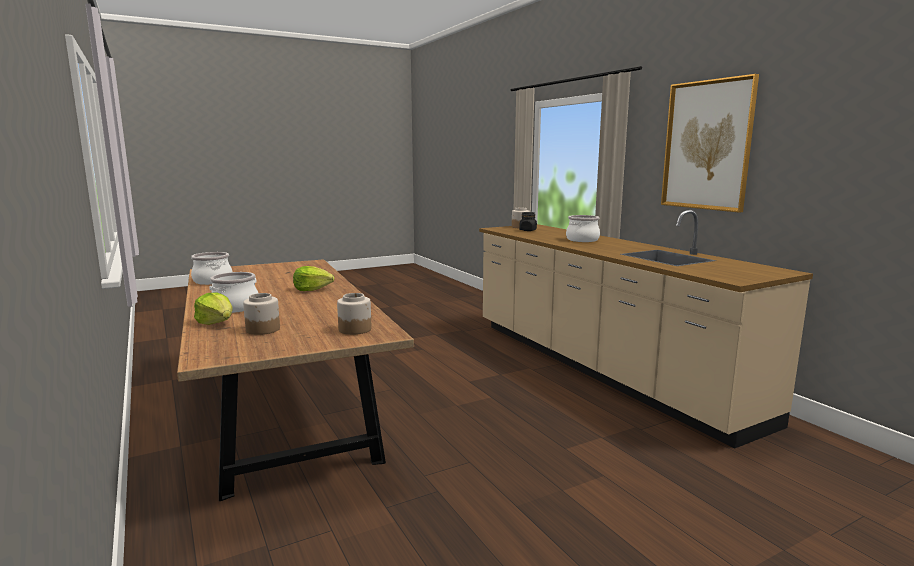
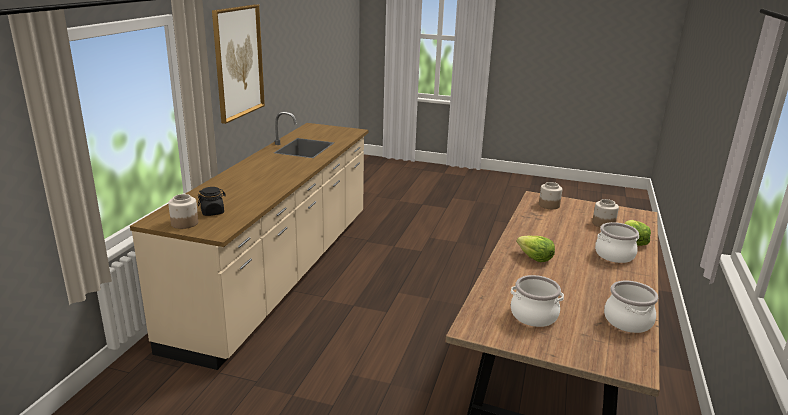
camera: 135 degrees left, 10 degrees up
(582, 240) = (256, 178): cooking pot -> cooking pot (533, 316)

